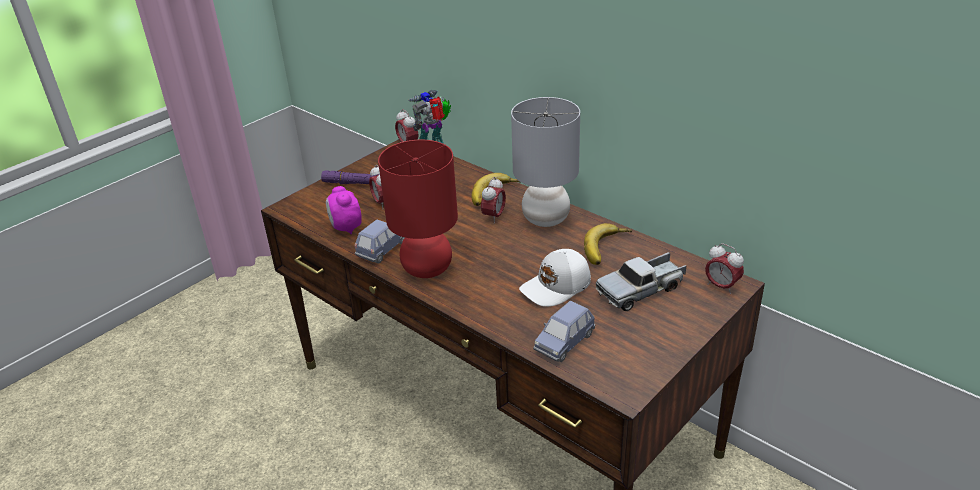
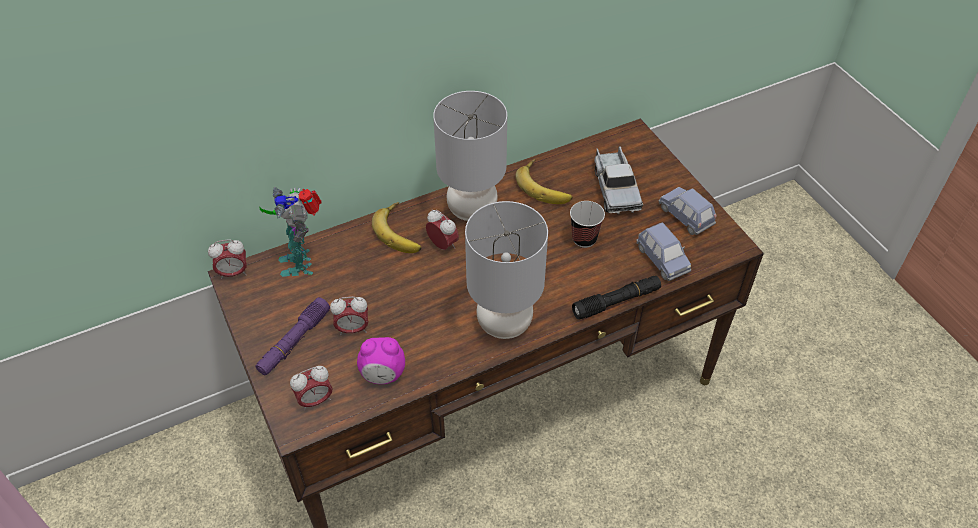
camera: 70 degrees left, 15 degrees up
(382, 249) = (447, 351): blue toy car -> blue toy car (685, 217)
(428, 269) = (504, 322): red table lamp -> grey table lamp
(489, 325) = (616, 302): none -> black flashlight
(557, 287) = (584, 239): white cap -> cup
(721, 286) = (633, 142): alarm clock -> alarm clock (315, 400)

